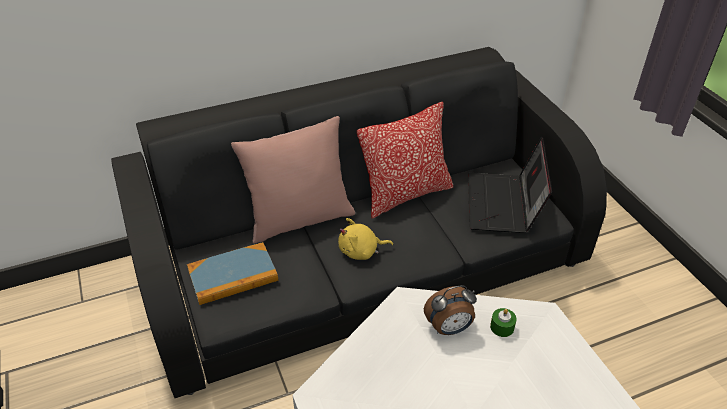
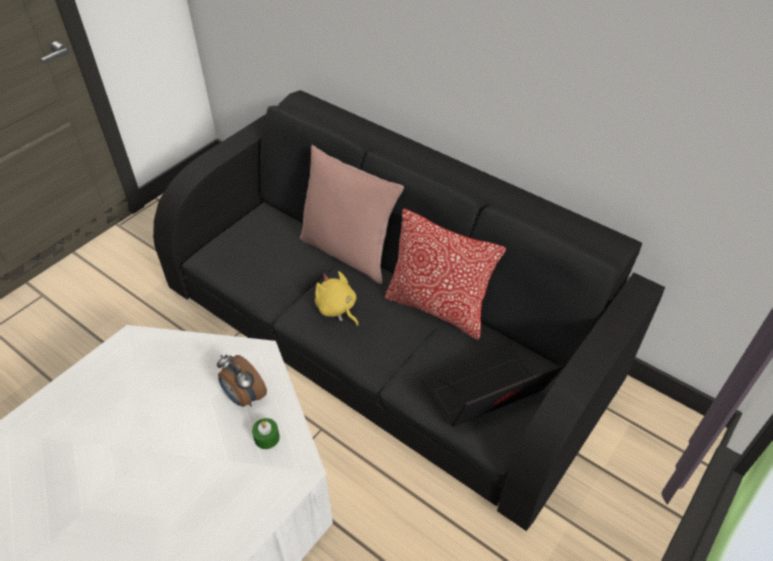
camera: 60 degrees right, 5 degrees up
(233, 276) = (256, 245): book -> none

